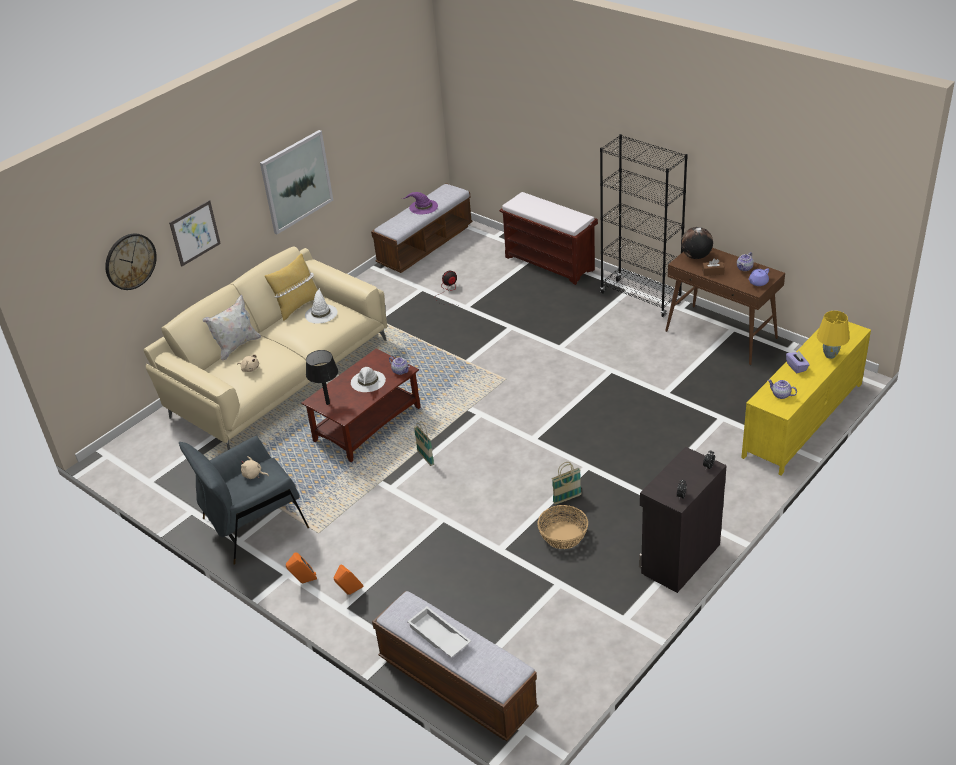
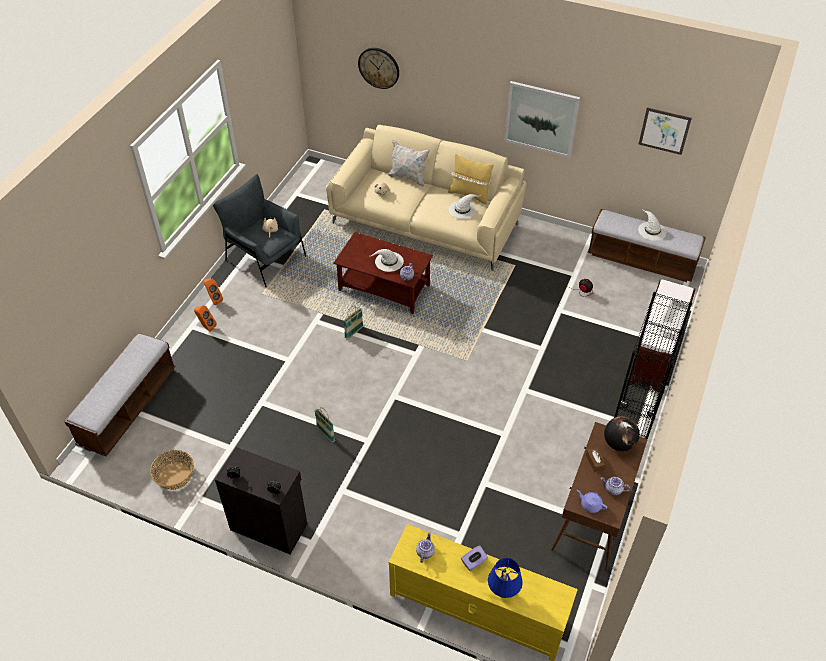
camera: 70 degrees right, 10 degrees up
(195, 233) = (436, 87): picture -> picture (664, 131)
(327, 403) = (356, 246): black table lamp -> none
(423, 207) = (651, 230): purple hat -> white hat
(438, 637) = (121, 369): white tray -> white tray (671, 320)
(563, 535) = (282, 439): basket -> basket (174, 476)
(830, 355) = (502, 592): yellow table lamp -> blue table lamp

